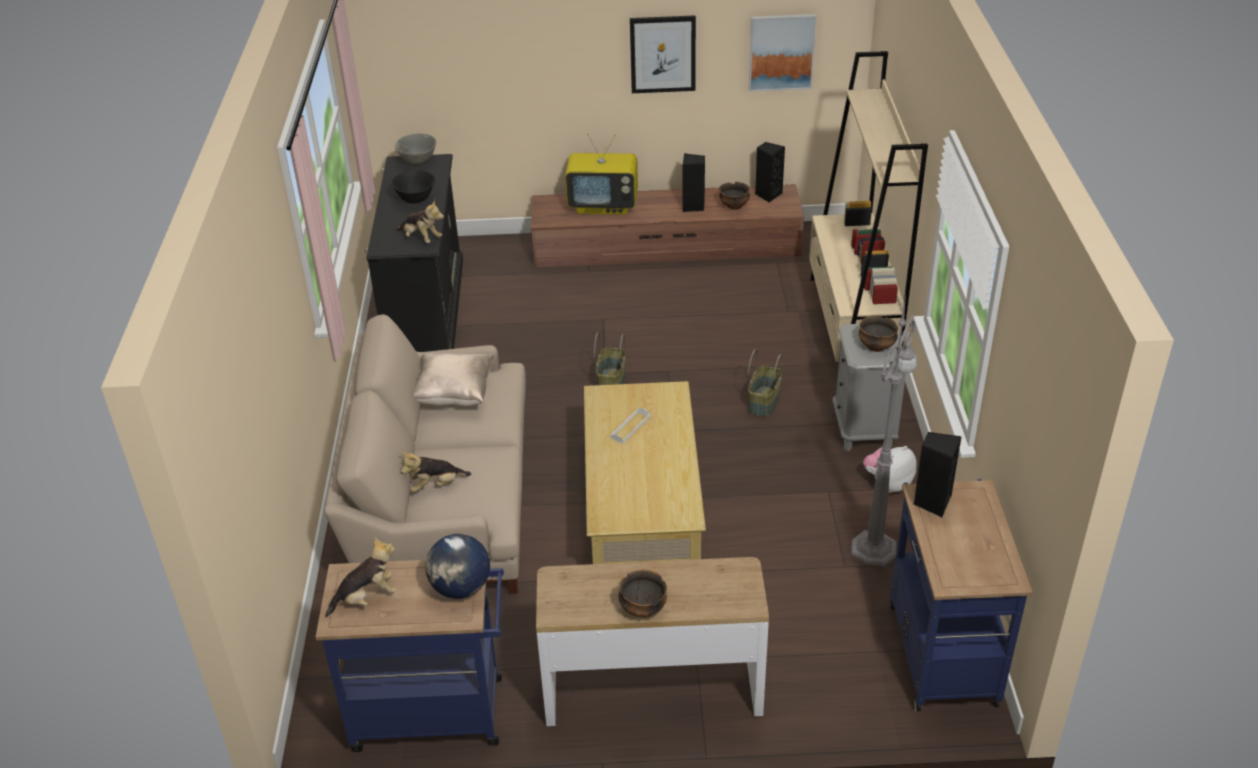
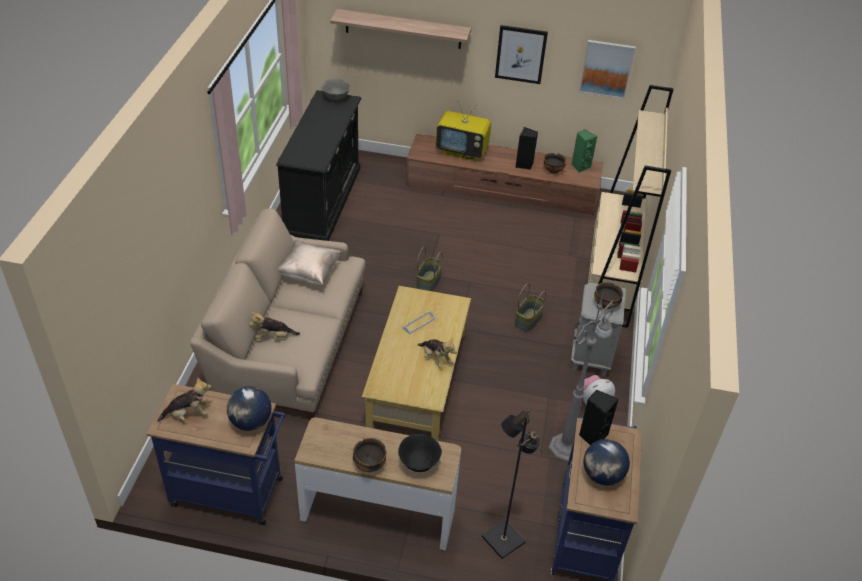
camera: 10 degrees right, 5 degrees up
(415, 199) = (324, 126): black bowl -> black bowl (418, 463)
(421, 238) = (317, 157): plush toy -> plush toy (436, 358)
(494, 49) = (403, 29): none -> shelf
(768, 195) = (580, 166): black speaker -> green speaker
(836, 683) = (503, 539): none -> black floor lamp
(963, 546) = (602, 475): none -> globe

